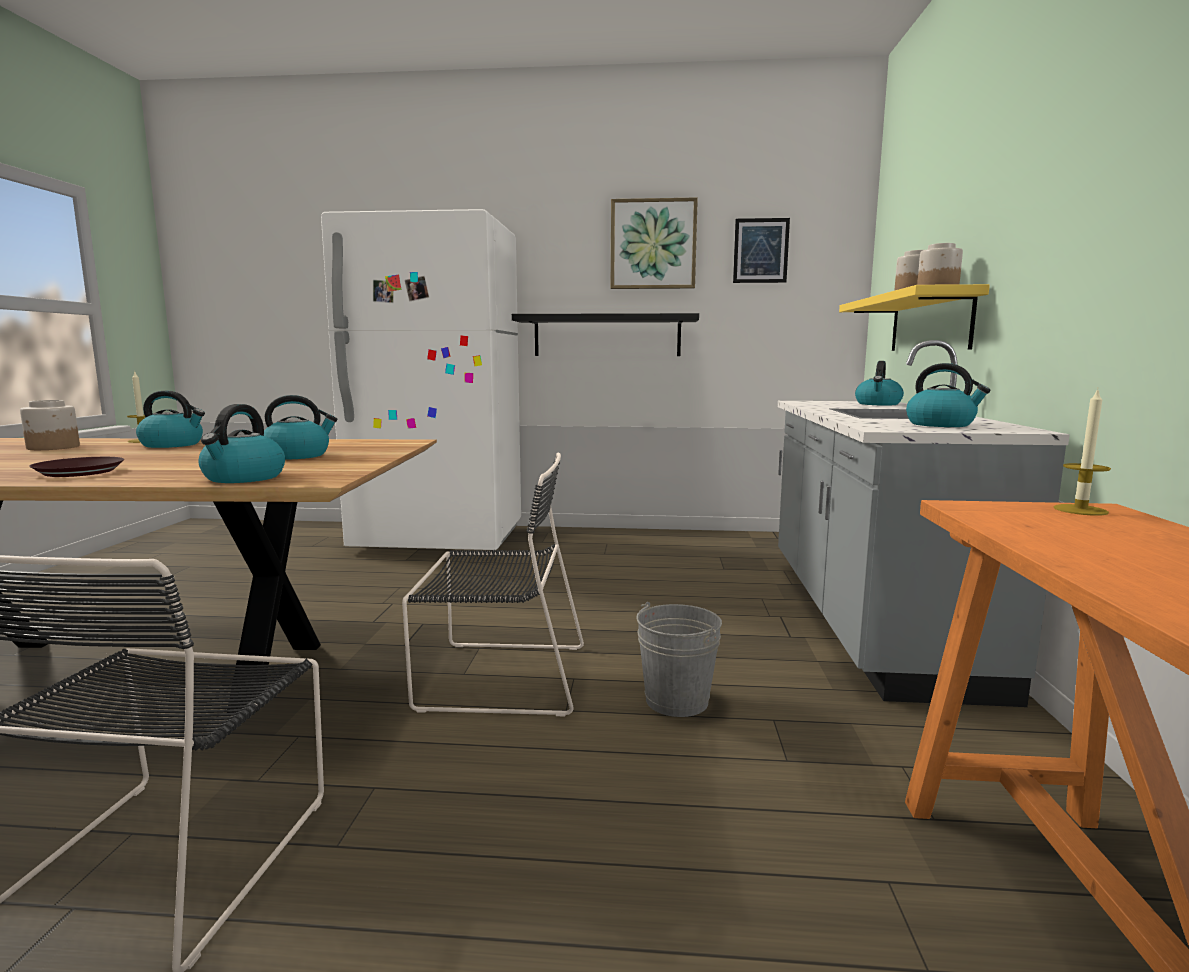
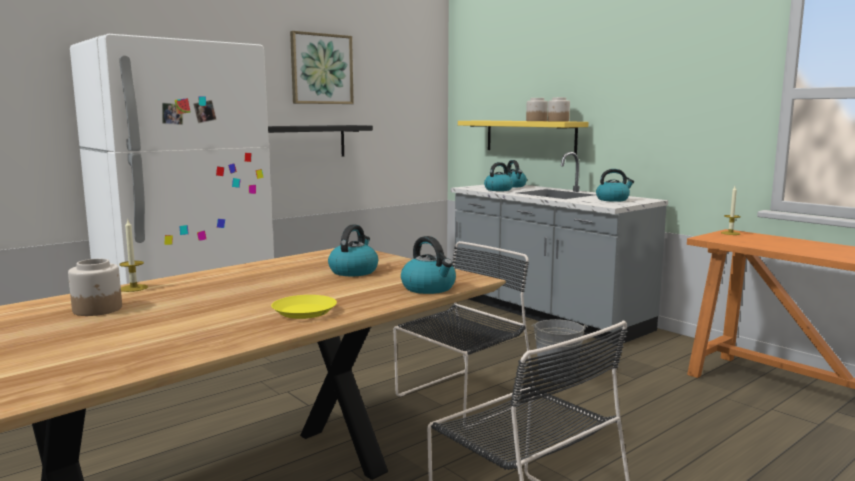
camera: 45 degrees left, 0 degrees up
(78, 472) = (304, 312): brown plate -> yellow plate
(173, 444) = (194, 285): kettle -> kettle (498, 189)
(761, 250) = (389, 77): picture -> none

